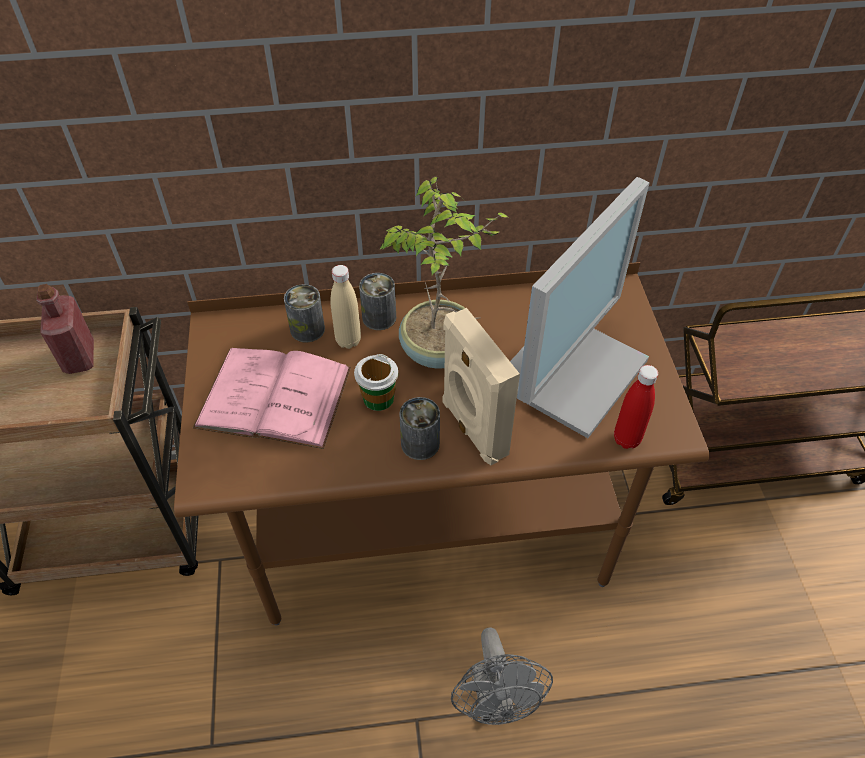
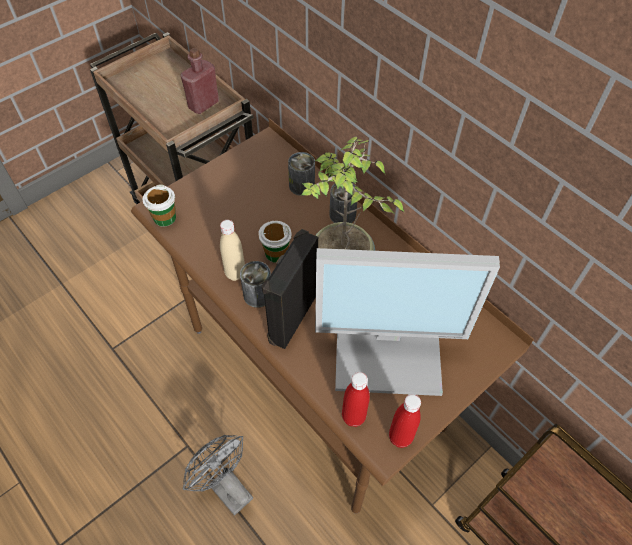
camera: 55 degrees right, 5 degrees up
(227, 480) = (164, 217): none -> cup
(274, 397) = (237, 202): pink book -> none
(348, 340) = (310, 211): beige bottle -> beige bottle (235, 273)
(472, 428) = (291, 317): beige speaker -> black speaker
(495, 703) = (225, 486): grey fan -> grey fan turned 90 degrees clockwise
(671, 414) = (400, 437): none -> red bottle

